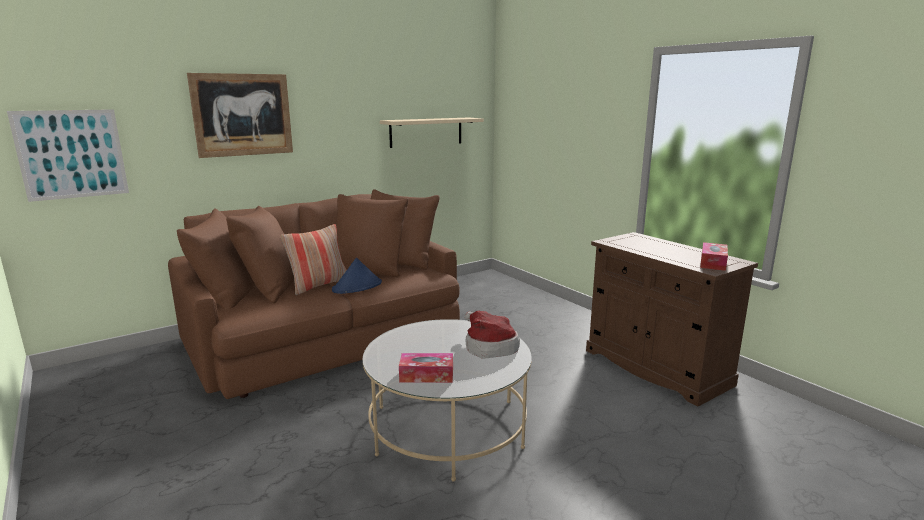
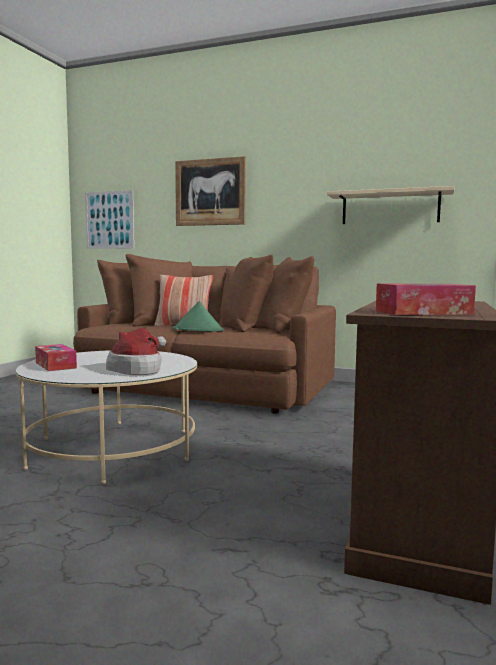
camera: 55 degrees right, 10 degrees down
(357, 287) = (198, 330): blue hat -> green hat

